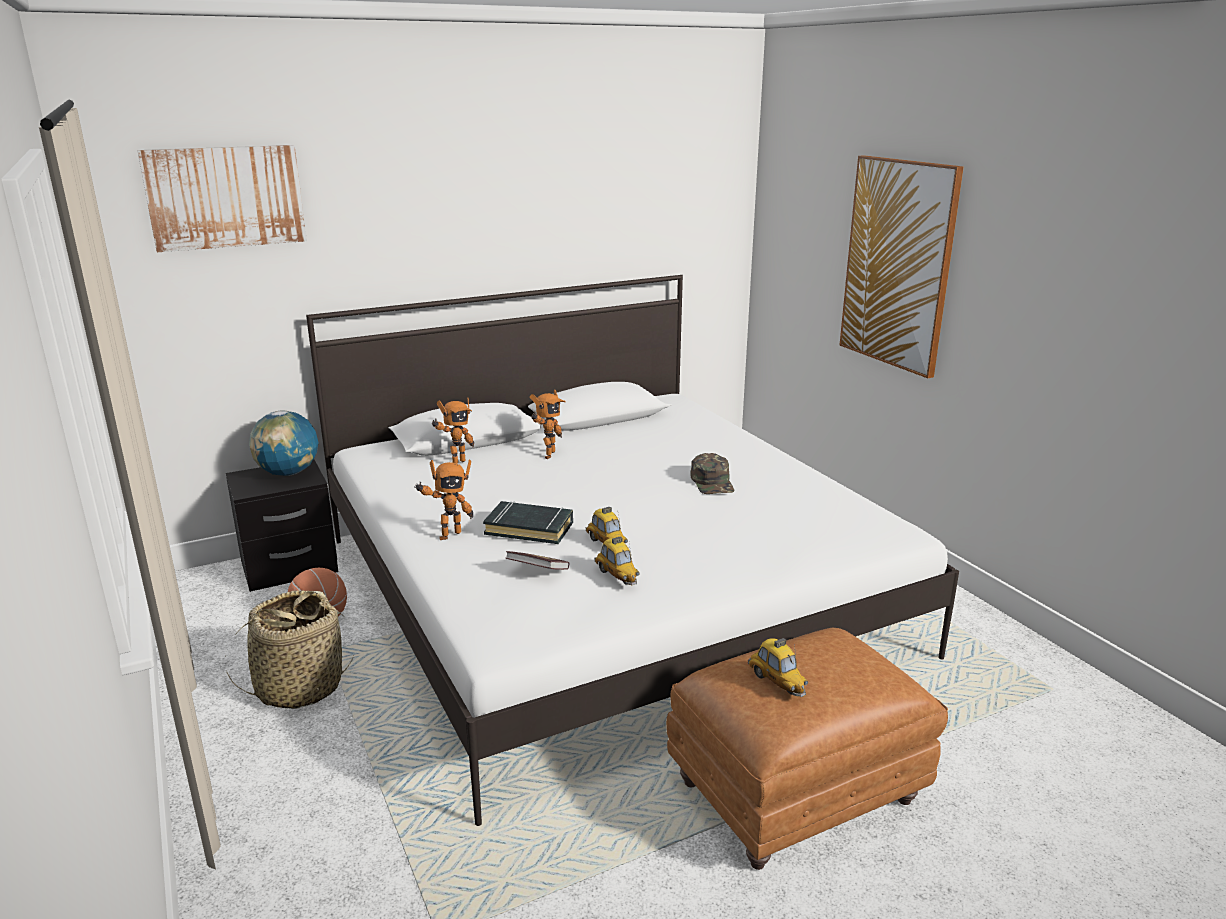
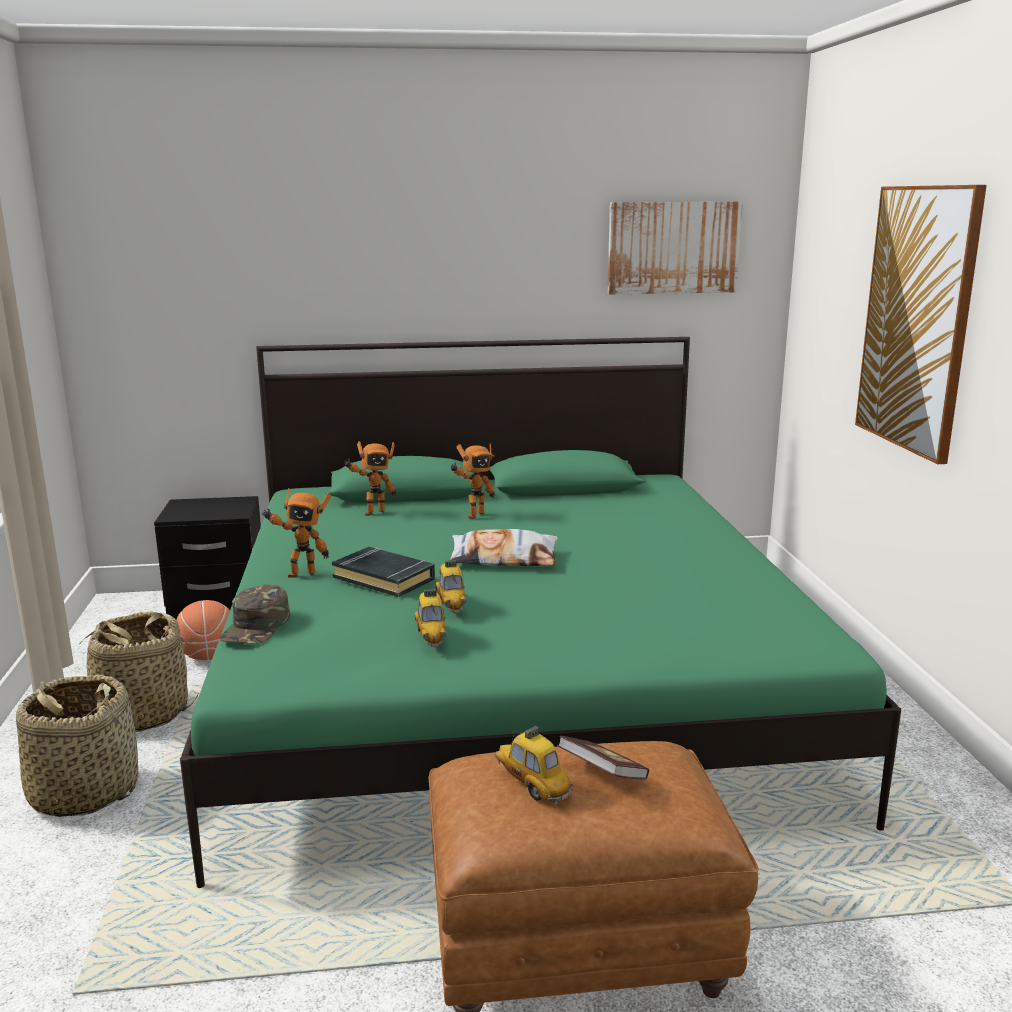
camera: 20 degrees right, 5 degrees down
(225, 197) = (186, 223): picture -> picture (673, 247)
(288, 473) = (223, 505): globe -> none
(303, 770) = (84, 791): none -> basket
(537, 571) = (351, 619): book -> book (602, 774)
(606, 593) = (509, 680): white bed -> green bed
(610, 494) = (504, 558): none -> pillow
(712, 482) = (632, 562): green cap -> green cap (257, 626)
(777, 682) = (531, 784): toy car -> toy car turned 150 degrees clockwise

